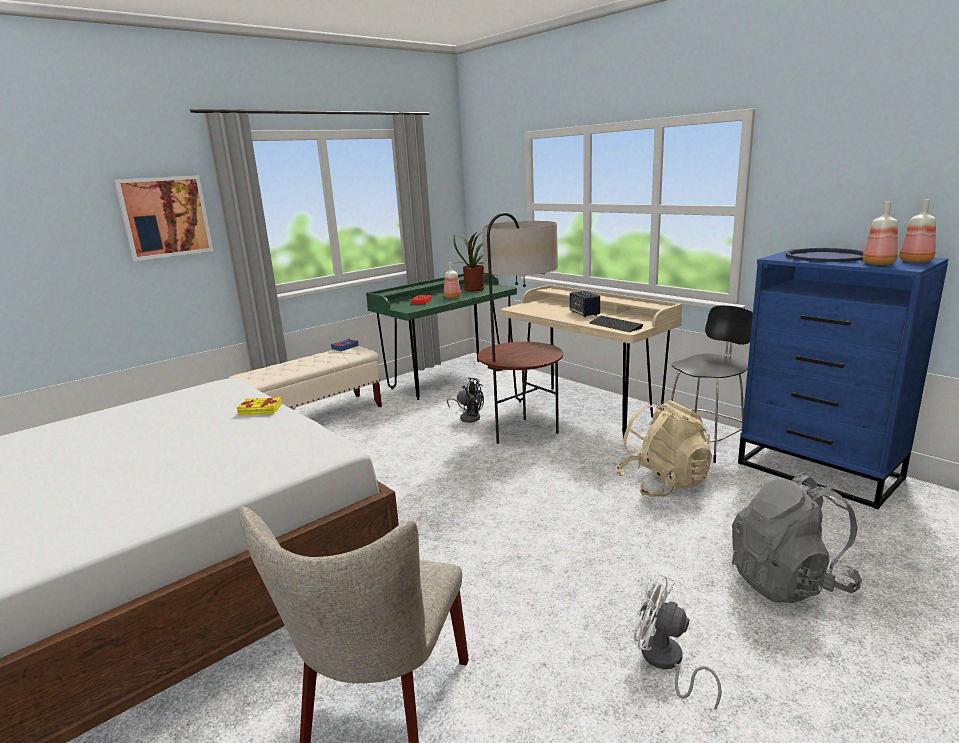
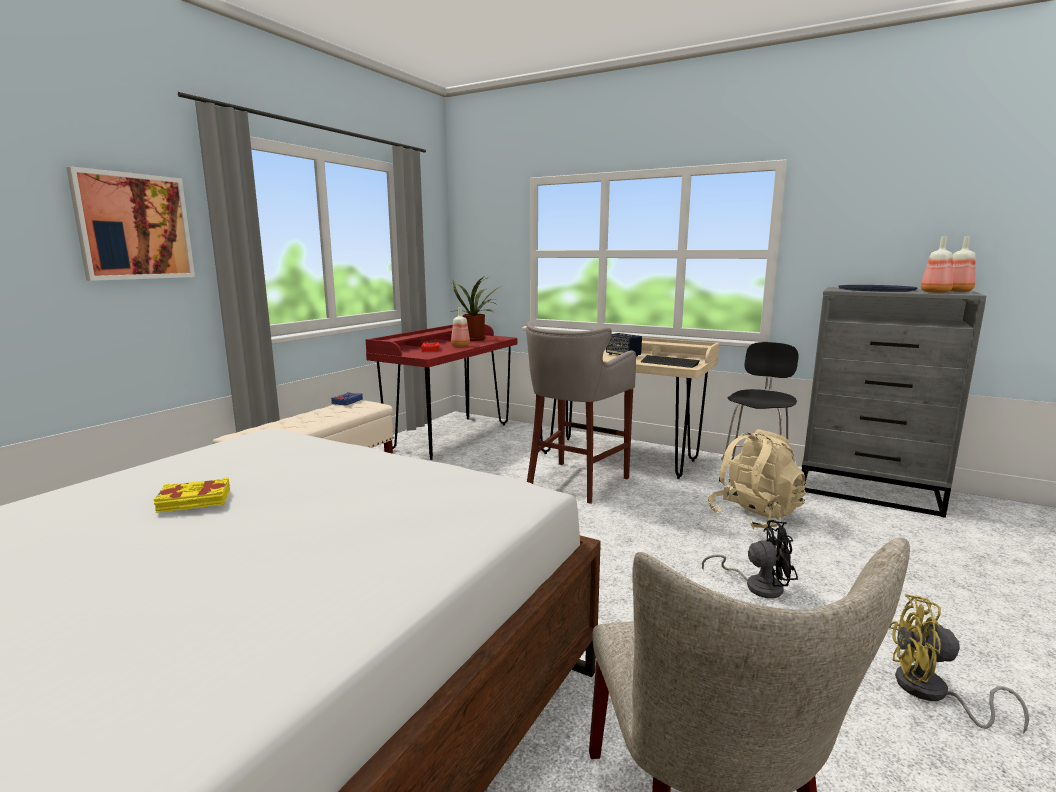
camera: 20 degrees left, 5 degrees down
(260, 410) = (368, 458): yellow book -> yellow book (194, 501)
(450, 378) = (450, 436): green desk -> red desk
(468, 417) = (503, 472): black fan -> black fan (756, 585)
(522, 433) = (575, 483): floor lamp -> grey stool
(665, 662) = (931, 693): white fan -> yellow fan
(789, 582) = (948, 591): grey backpack -> none
(820, 471) = (870, 491): blue dresser -> grey dresser

